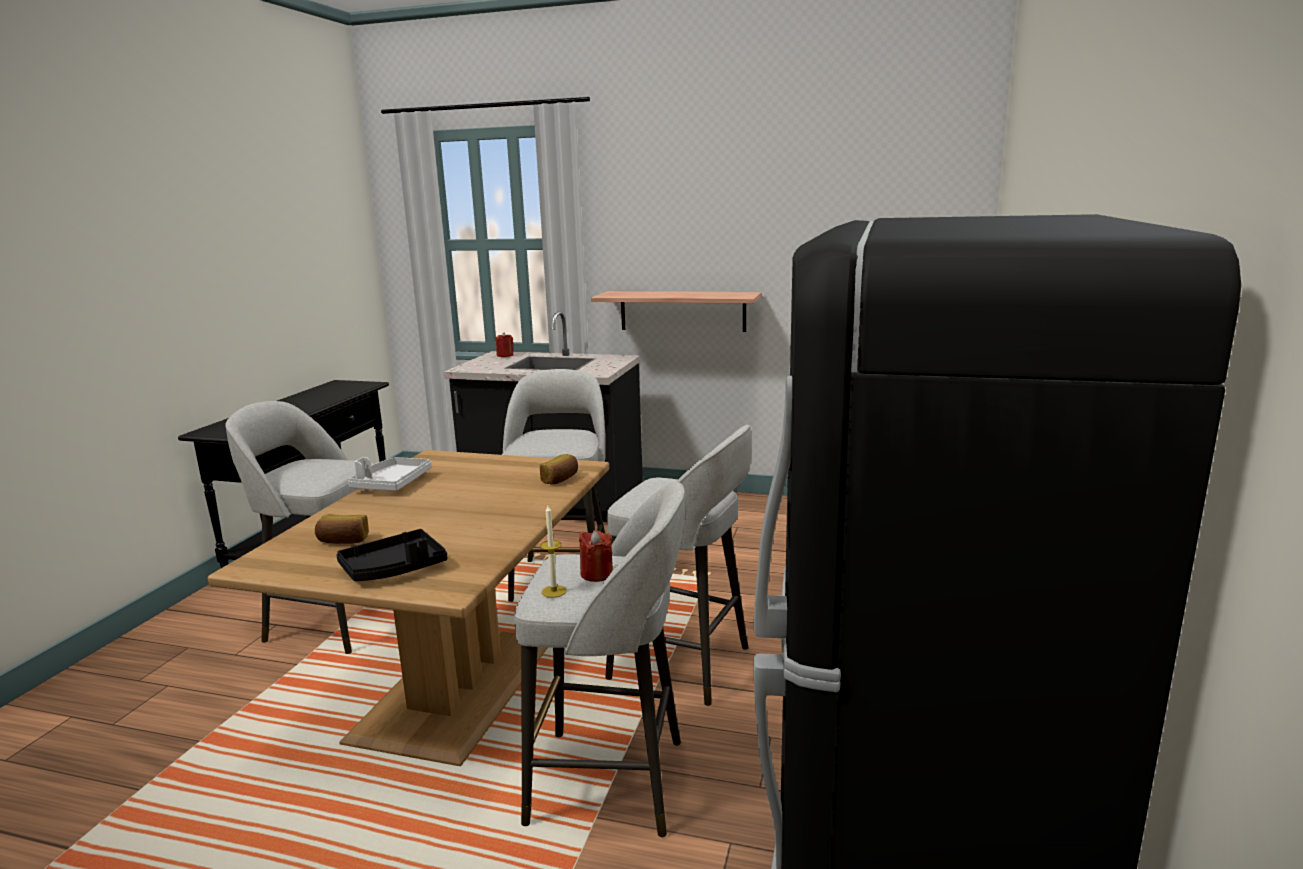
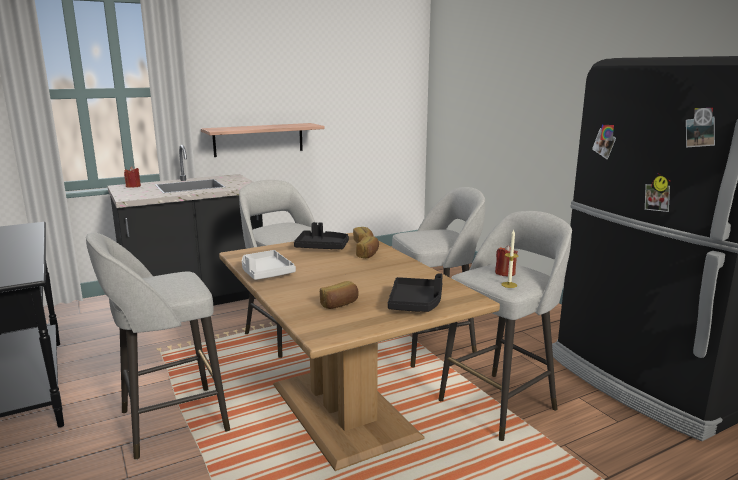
camera: 45 degrees left, 0 degrees up
(513, 470) = (322, 247): none -> black tray
(525, 494) = (368, 254): none -> bread

